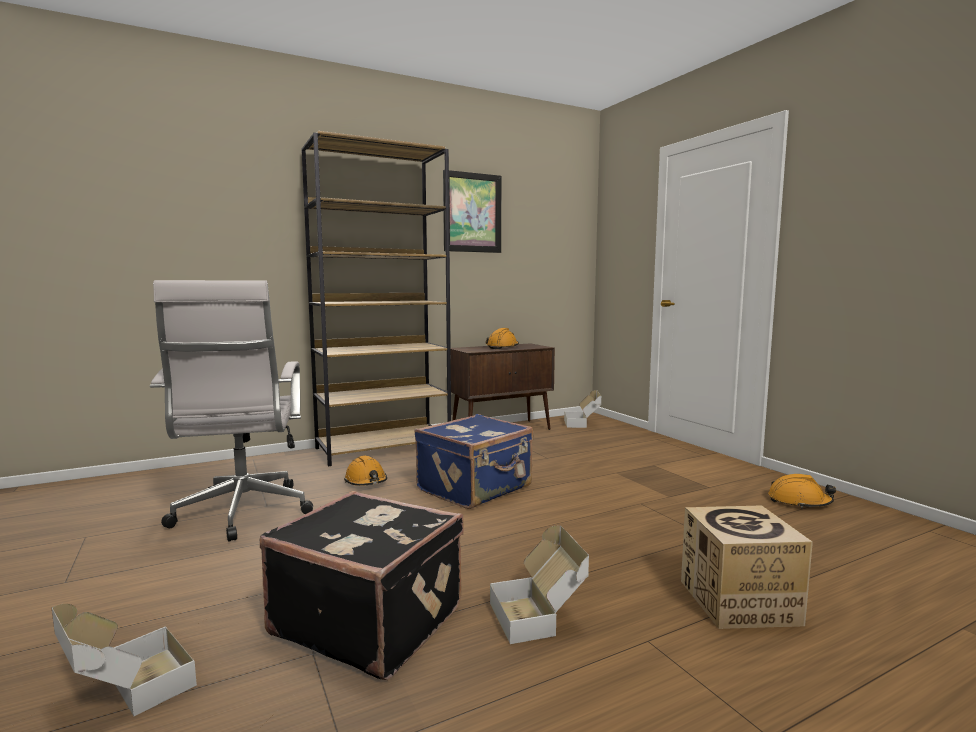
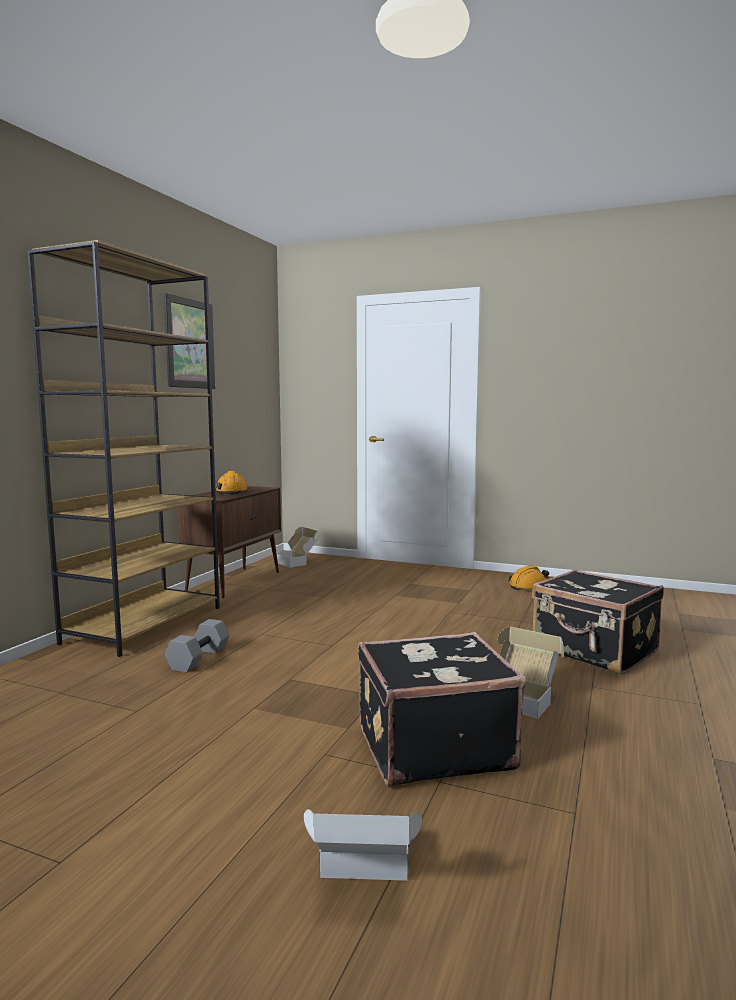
camera: 40 degrees left, 0 degrees up
(242, 515) = (128, 727): white office chair -> none
(366, 481) = (198, 658): orange hard hat -> grey dumbbell
(476, 488) = (315, 635): blue suitcase -> none
(738, 602) = (594, 651): cardboard box -> black suitcase

